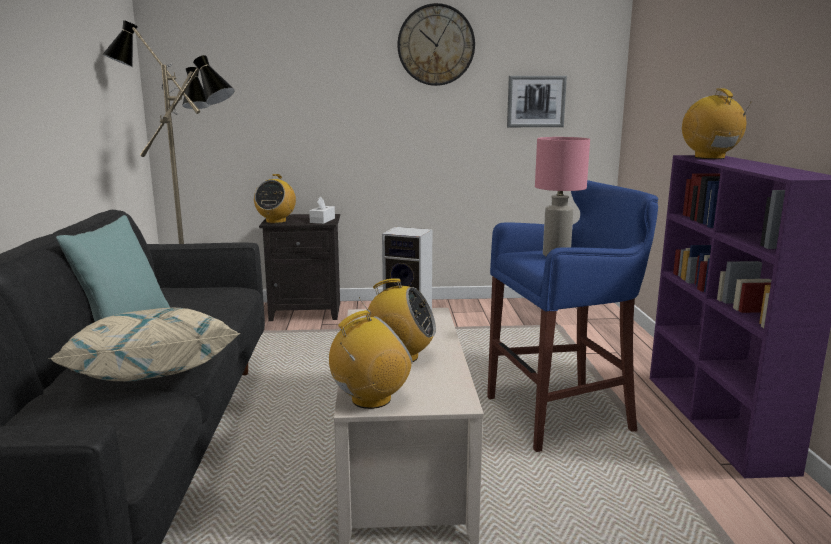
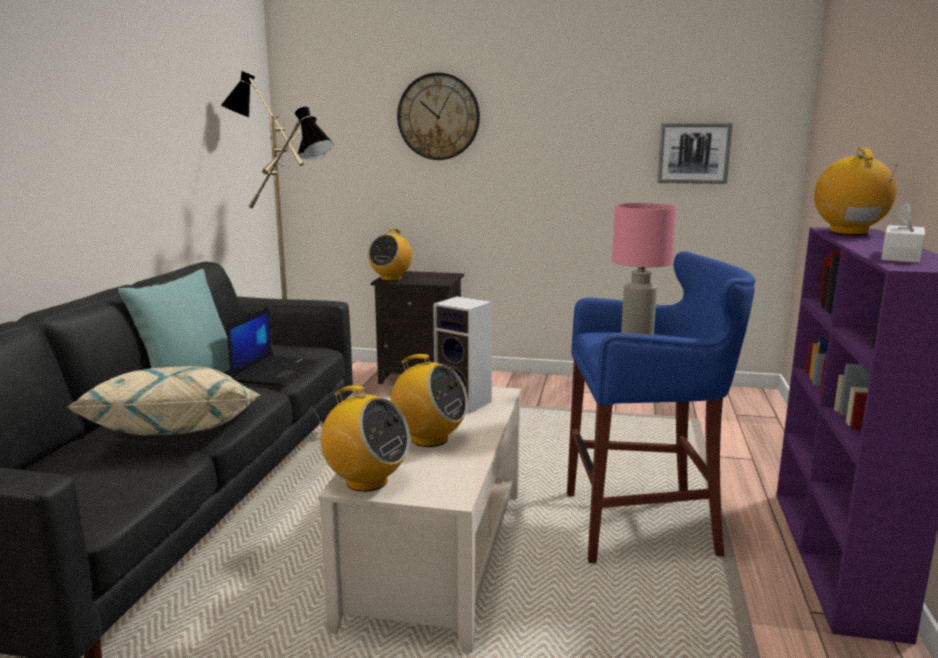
camera: 15 degrees right, 0 degrees up
(209, 312) = (276, 371): none -> laptop
(322, 220) = (439, 280): white tissue box -> white tissue box (901, 256)
(370, 400) = (366, 481): radio -> radio turned 45 degrees clockwise
(436, 45) = (576, 88): wall clock -> wall clock (438, 117)

